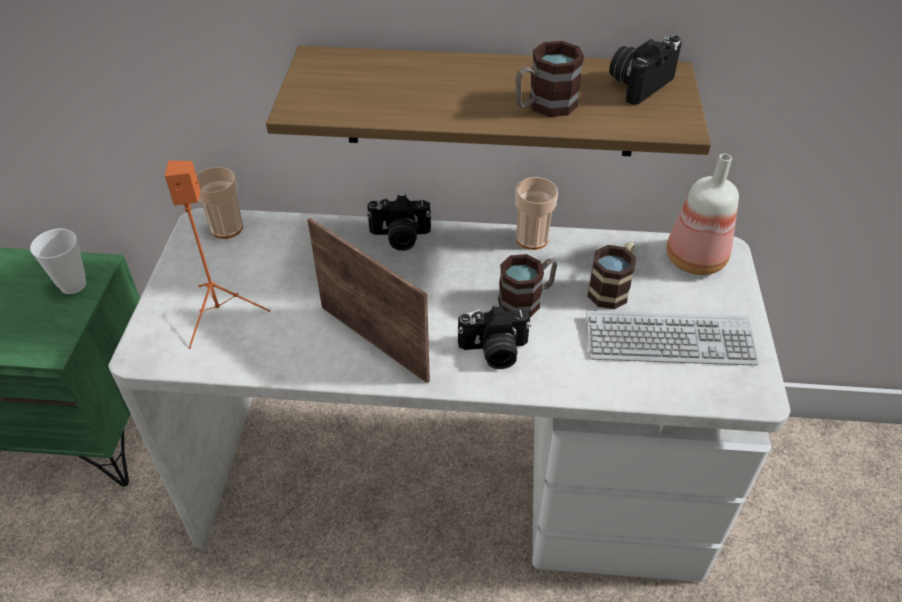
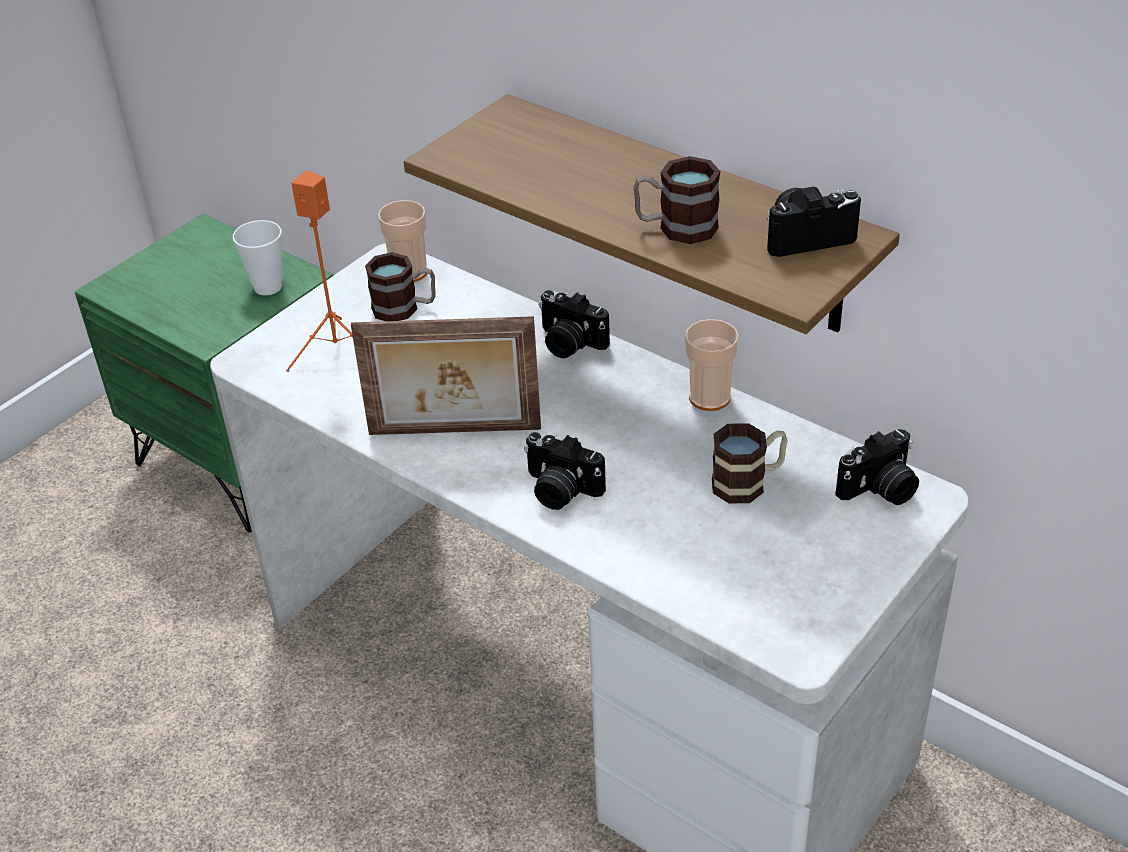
camera: 35 degrees right, 5 degrees down
(375, 341) = (454, 433): picture frame -> picture frame turned 105 degrees clockwise
(527, 299) = (642, 456): mug -> mug (404, 308)
(669, 340) = (757, 559): keyboard -> none
(694, 258) = (880, 490): bottle -> camera

